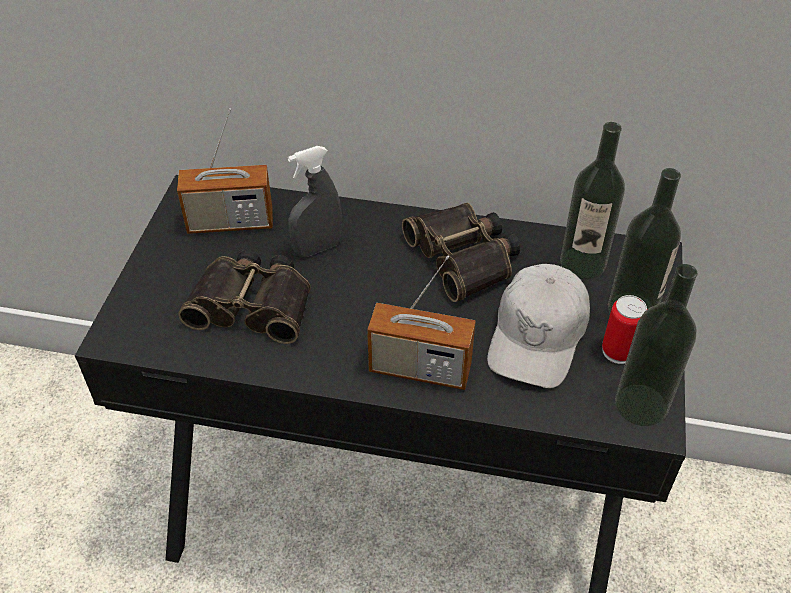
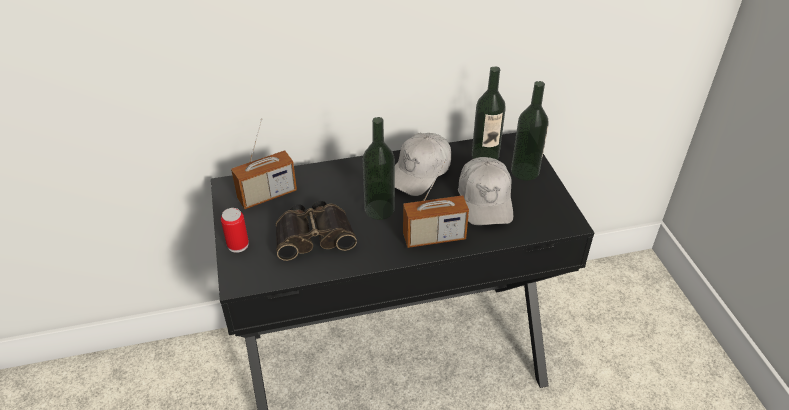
camera: 25 degrees left, 5 degrees down
(317, 248) = (331, 193): grey spray bottle -> none
(464, 257) = (419, 172): binoculars -> white cap
(618, 351) = (531, 194): can -> can (238, 245)
(641, 404) = (558, 216): bottle -> bottle (379, 209)

